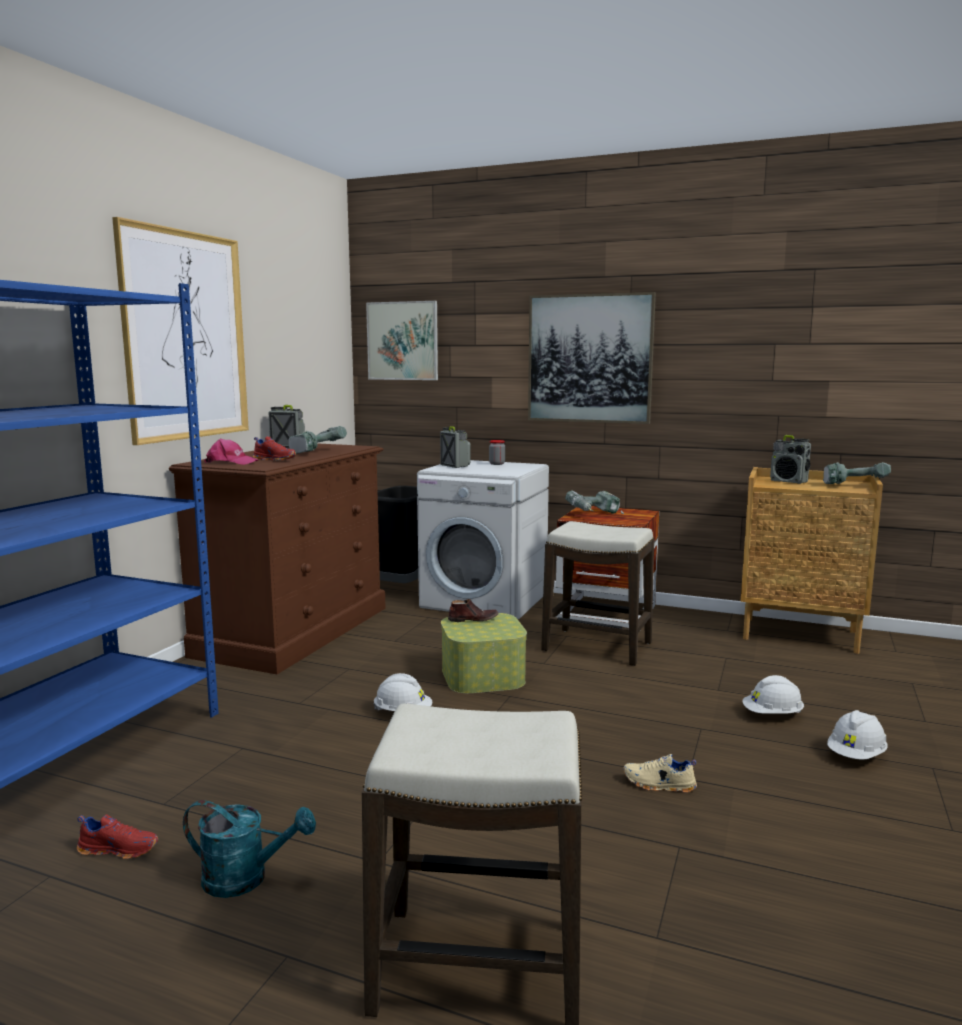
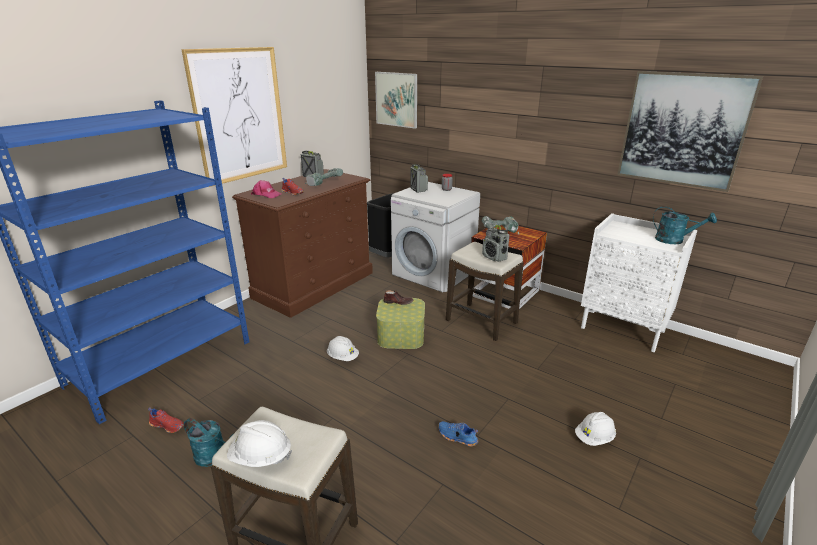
camera: 15 degrees right, 15 degrees up
(590, 358) = (511, 124): picture -> picture (683, 130)
(659, 785) = (457, 437): beige shoe -> blue shoe
(772, 715) = (560, 395): white hard hat -> white hard hat (261, 457)
(789, 482) = (629, 230): radio -> radio (494, 257)
(800, 635) = (623, 330): brown cabinet -> white cabinet
(854, 485) = (674, 240): power drill -> turquoise watering can

